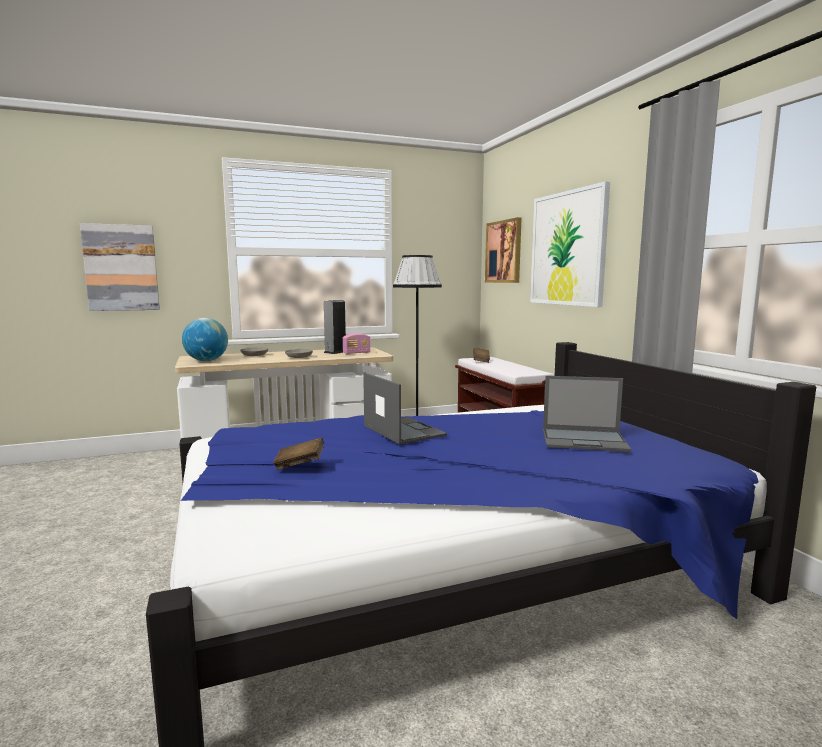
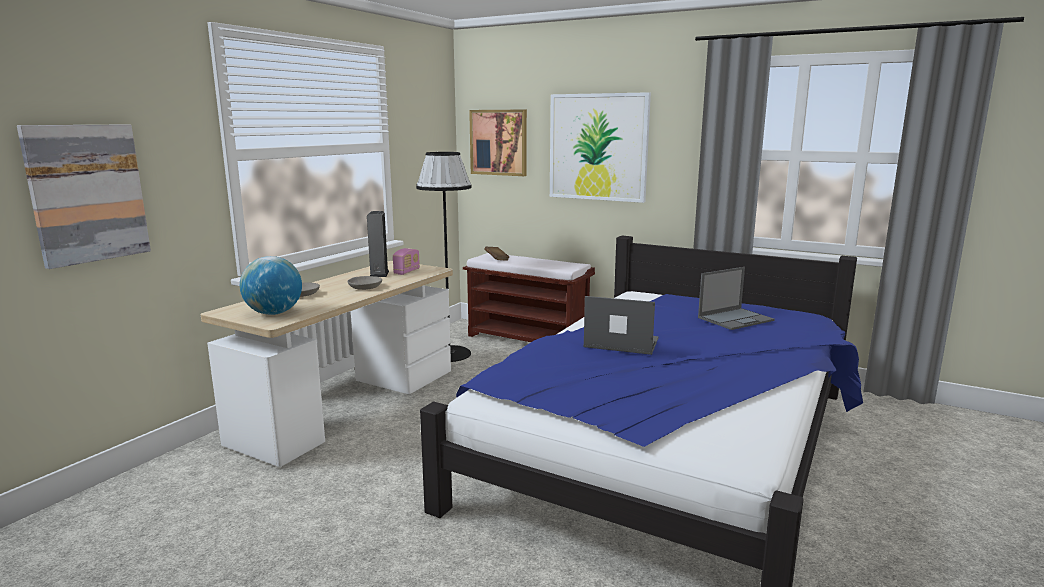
camera: 40 degrees left, 5 degrees up
(299, 465) = (642, 392): brown book -> none

